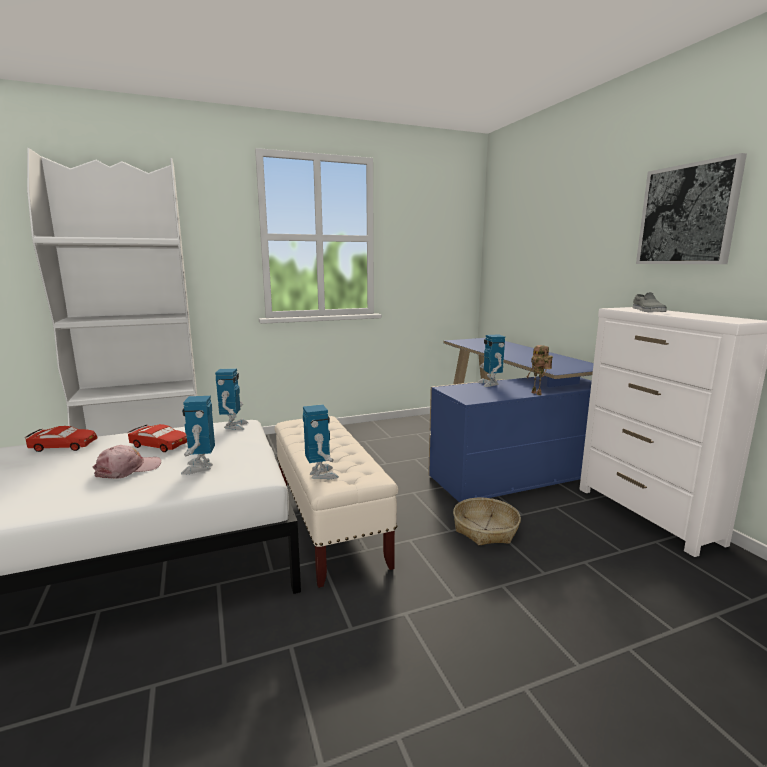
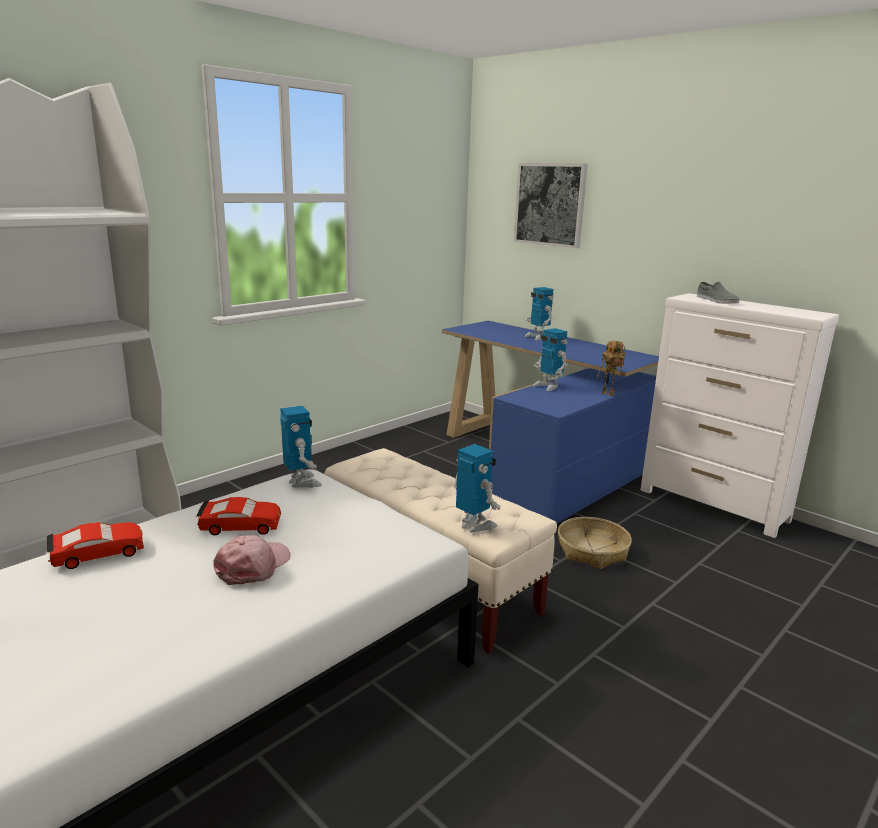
camera: 25 degrees left, 5 degrees up
(200, 467) = (344, 545): toy robot -> toy robot (537, 337)
(687, 215) = (748, 202): picture -> picture (550, 204)

